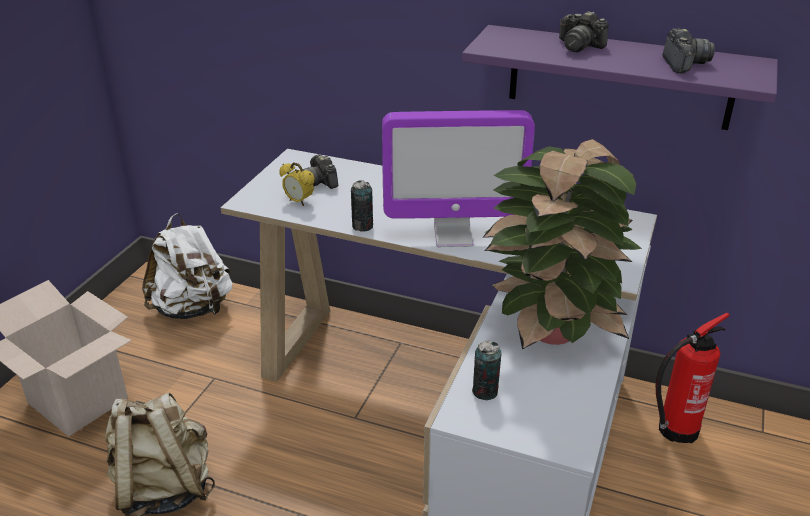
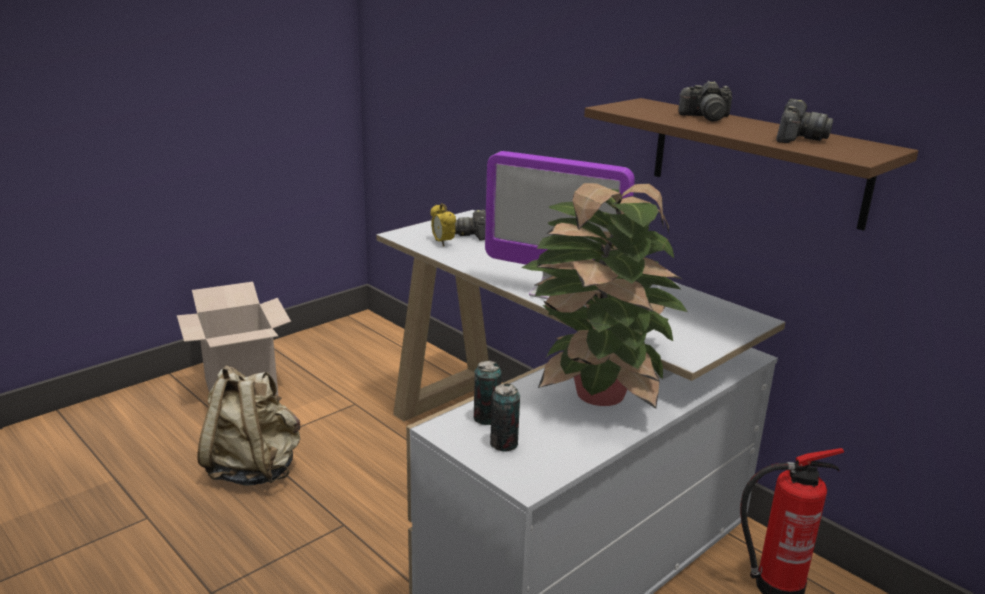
camera: 25 degrees right, 10 degrees down
(193, 309) = (377, 350): white backpack -> none
(362, 226) = (478, 269): can -> can (504, 444)
(579, 46) = (706, 117): camera -> camera turned 60 degrees counterclockwise
(619, 77) = (756, 161): purple shelf -> brown shelf

